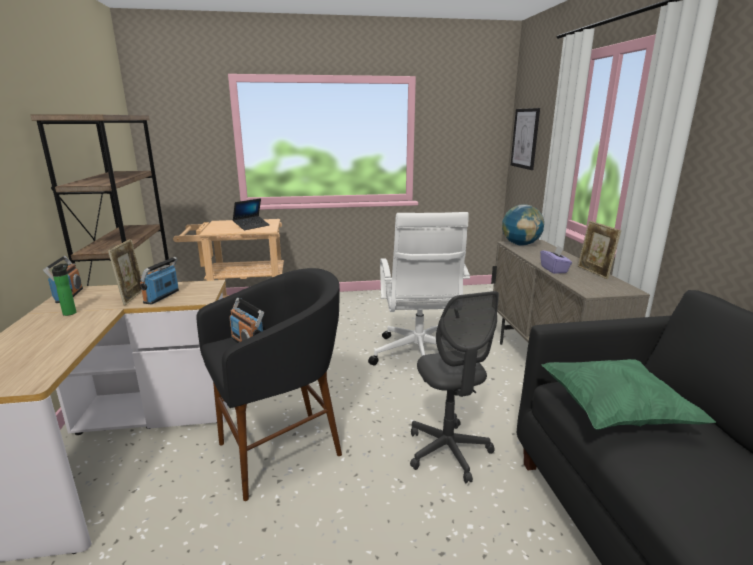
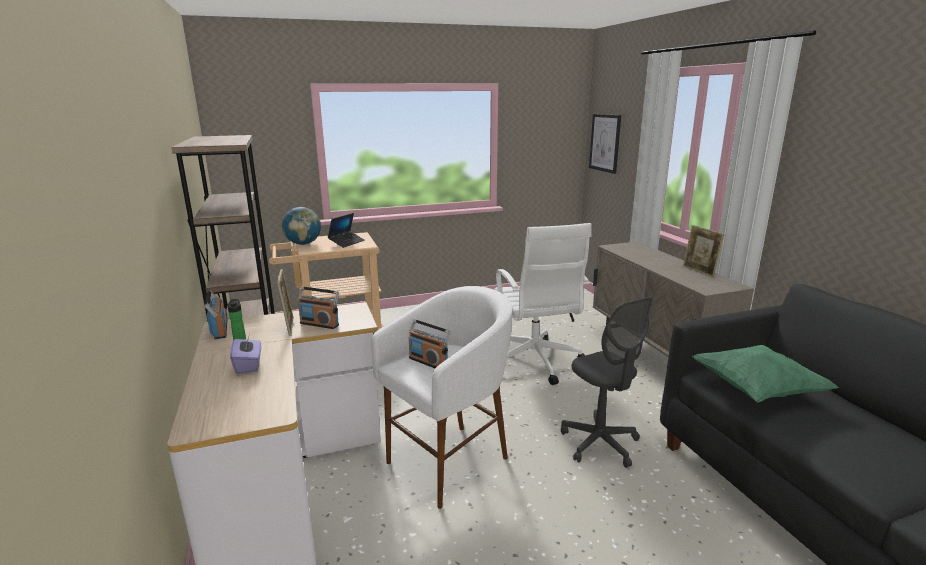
camera: 10 degrees left, 0 degrees up
(162, 297) = (319, 324): radio -> radio turned 75 degrees counterclockwise
(281, 451) = (450, 462): black stool -> white stool
(520, 244) = (620, 247): globe -> globe (303, 244)
(554, 270) = (665, 271): purple tissue box -> purple tissue box (249, 365)

